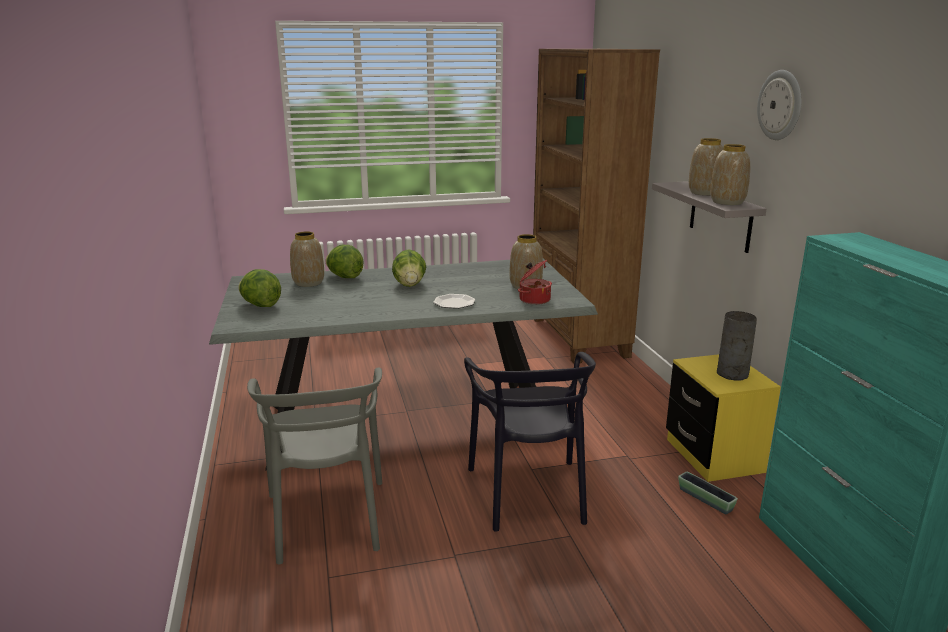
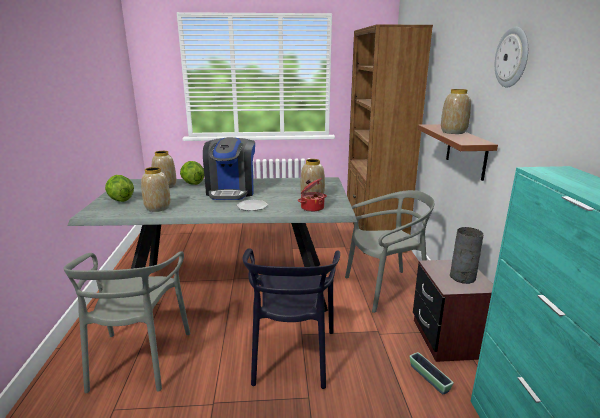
camera: 10 degrees right, 0 degrees up
(410, 285) = (231, 191): lettuce -> coffee machine
(619, 406) = (385, 289): none -> grey chair
(713, 456) = (447, 339): yellow nightstand -> brown nightstand
(720, 216) = (466, 151): grey shelf -> brown shelf
(727, 202) = (466, 139): vase -> vase (157, 208)

